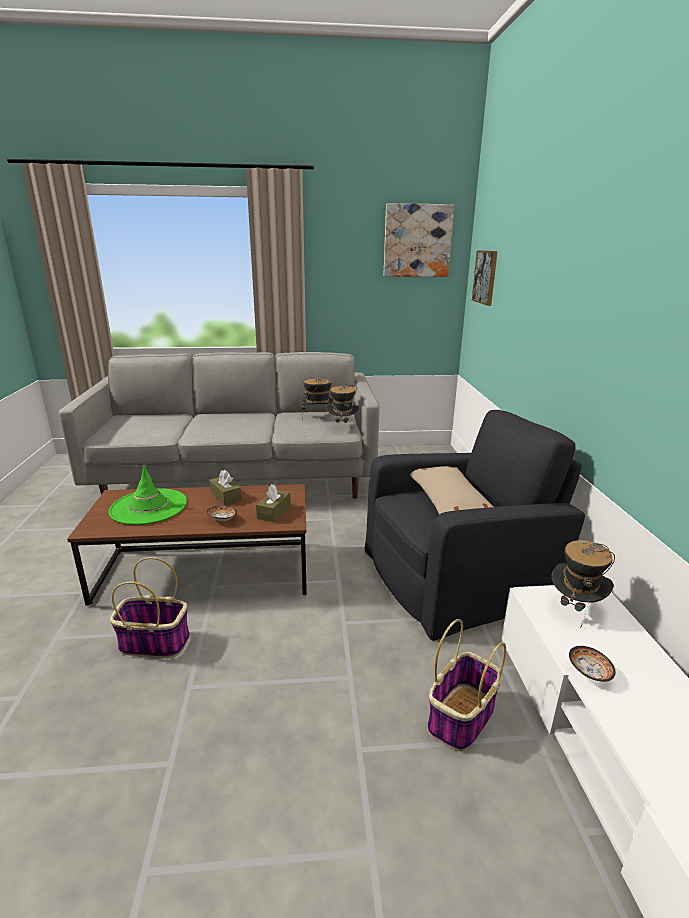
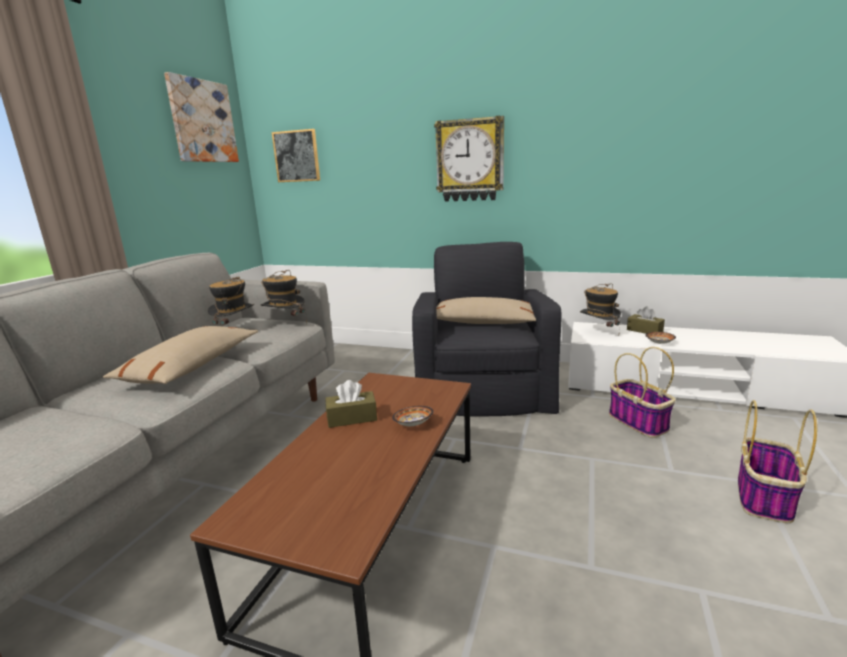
camera: 65 degrees left, 5 degrees down
(148, 507) = (320, 481): green hat -> none
(153, 643) = (502, 598): basket -> basket (764, 498)
(248, 426) = (191, 367): none -> beige pillow
(274, 512) = (421, 393): brown tissue box -> brown tissue box (644, 330)
(575, 315) = (470, 160): none -> wall clock

